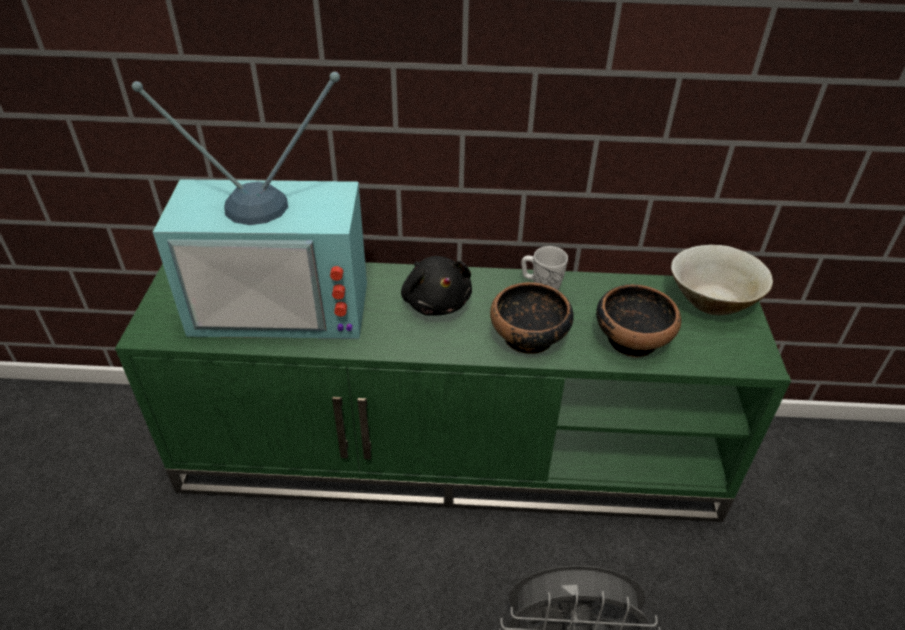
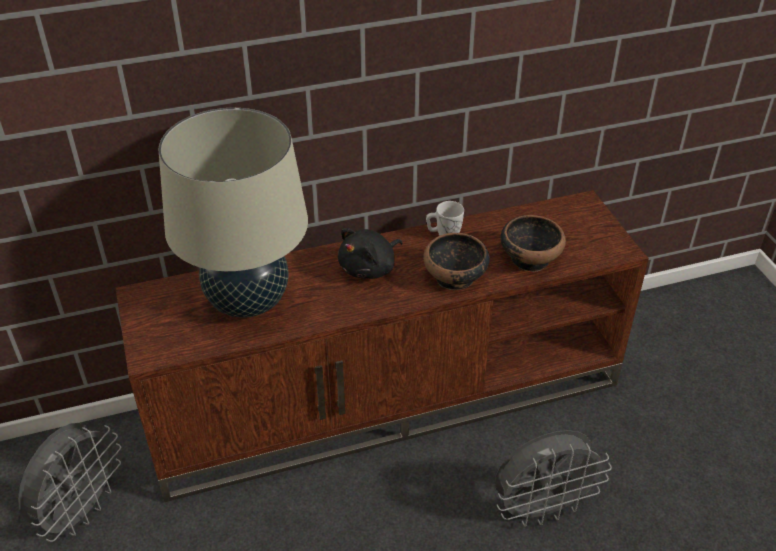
camera: 20 degrees left, 0 degrees up
(97, 474) = (81, 510): none -> grey fan
(284, 302) = (247, 301): television -> beige table lamp
(436, 301) = (370, 268): black plush toy -> black plush toy turned 90 degrees clockwise
(453, 453) = (388, 397): green tv stand -> brown tv stand
(711, 300) = (573, 213): beige bowl -> none

